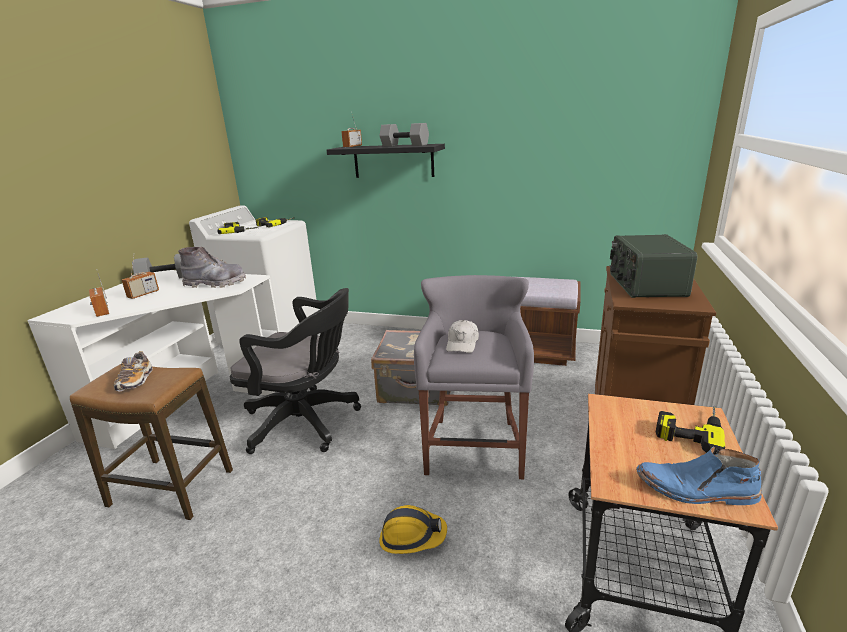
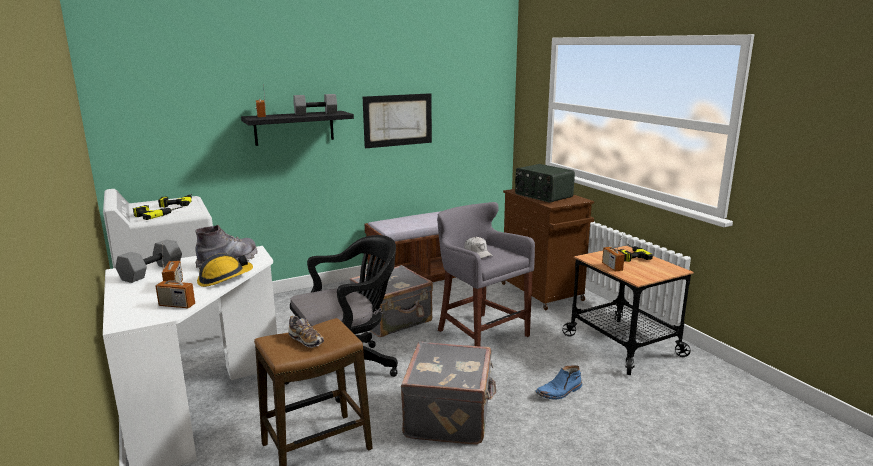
camera: 45 degrees left, 5 degrees down
(291, 531) = (450, 416): none -> grey suitcase
(412, 536) = (517, 383): hard hat -> hard hat (224, 278)
(514, 158) = (398, 120): none -> picture
(613, 438) = (612, 267): none -> radio
(695, 490) = (661, 271): blue boot -> blue boot (559, 392)

